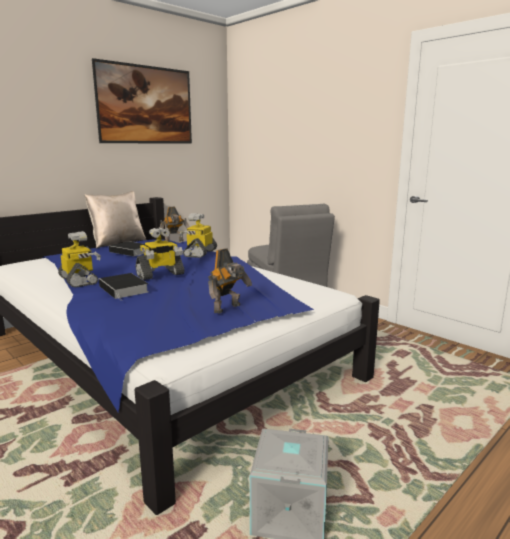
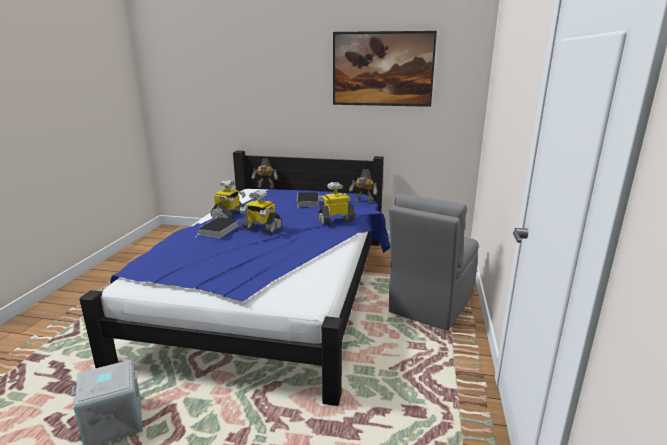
camera: 55 degrees right, 5 degrees up
(117, 243) = (329, 191): beige pillow -> none
(228, 308) = (207, 271): toy robot -> toy robot (265, 187)

